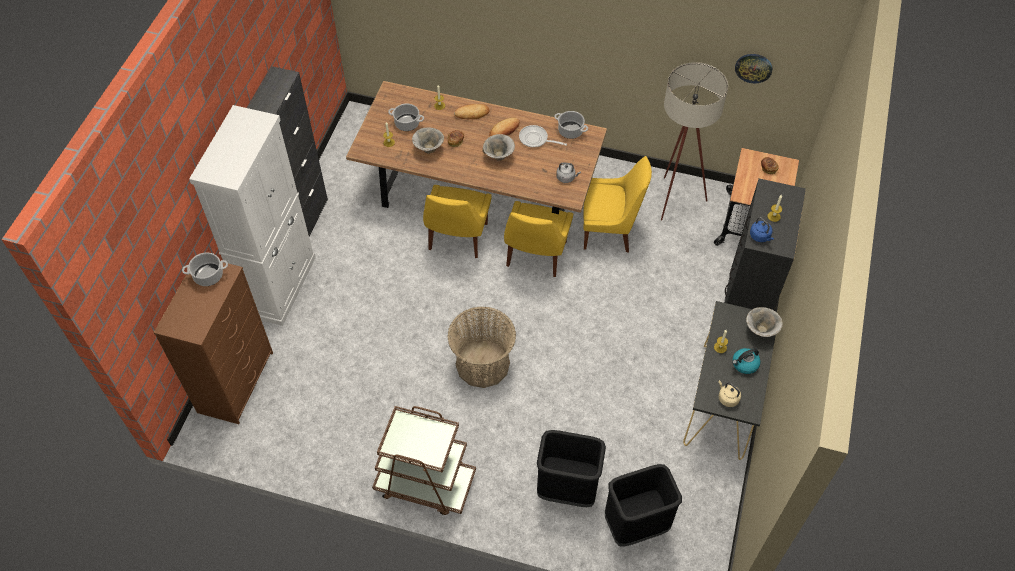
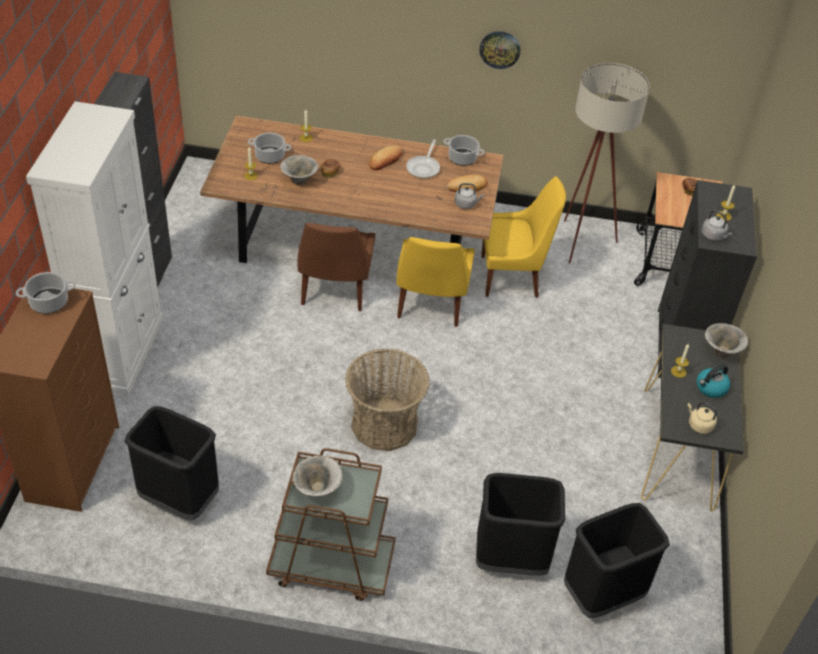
camera: 10 degrees left, 10 degrees down
(314, 419) = (180, 499): none -> black trash can
(457, 238) = (334, 291): yellow chair -> brown chair
(472, 113) = (345, 144): bread -> bread (467, 186)
(498, 156) = (383, 186): bowl -> bowl (317, 490)
(536, 139) = (424, 168): frying pan -> frying pan turned 90 degrees counterclockwise
(753, 67) = (671, 69): wall clock -> wall clock (500, 49)
(760, 236) = (714, 236): blue kettle -> grey kettle

